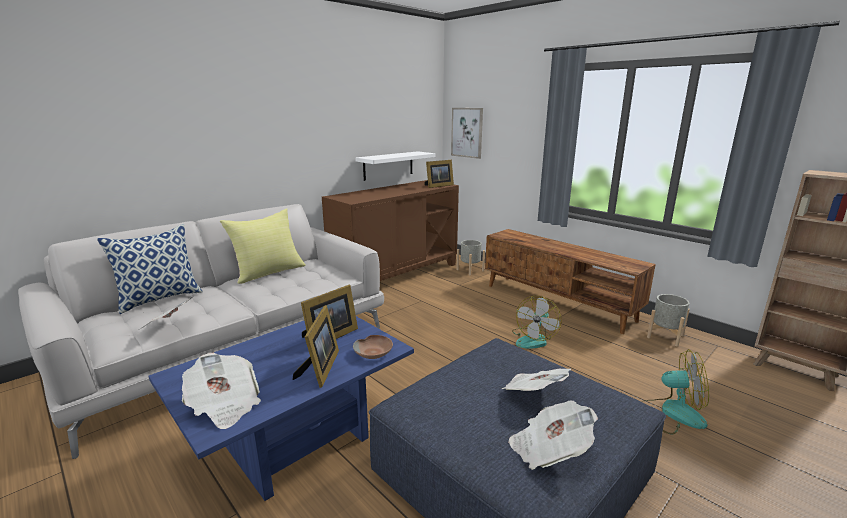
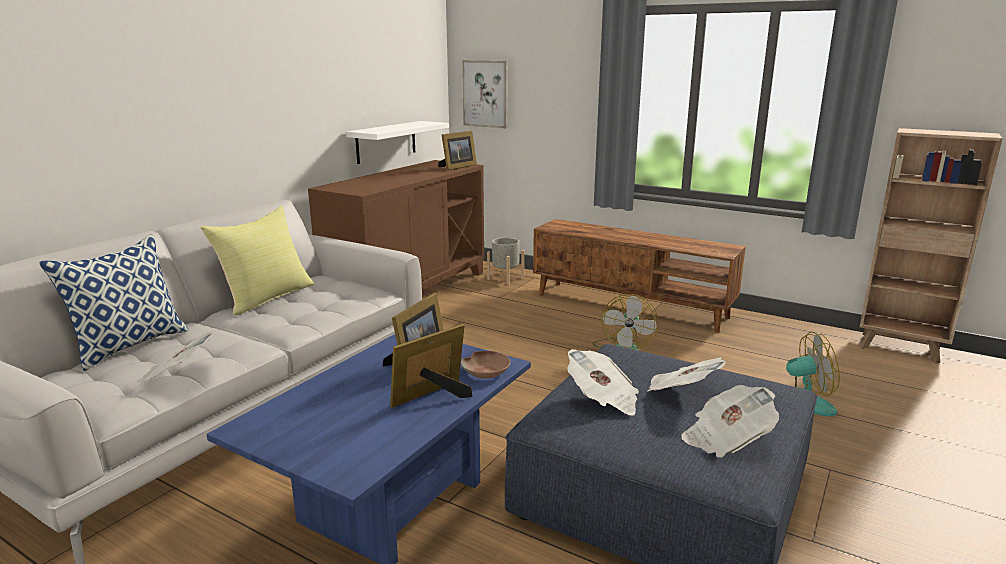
camera: 15 degrees left, 0 degrees up
(224, 405) = (343, 449): newspaper -> newspaper (603, 399)
(320, 369) = (434, 396): picture frame -> picture frame turned 120 degrees counterclockwise
(665, 336) = (763, 330): grey planter -> none

